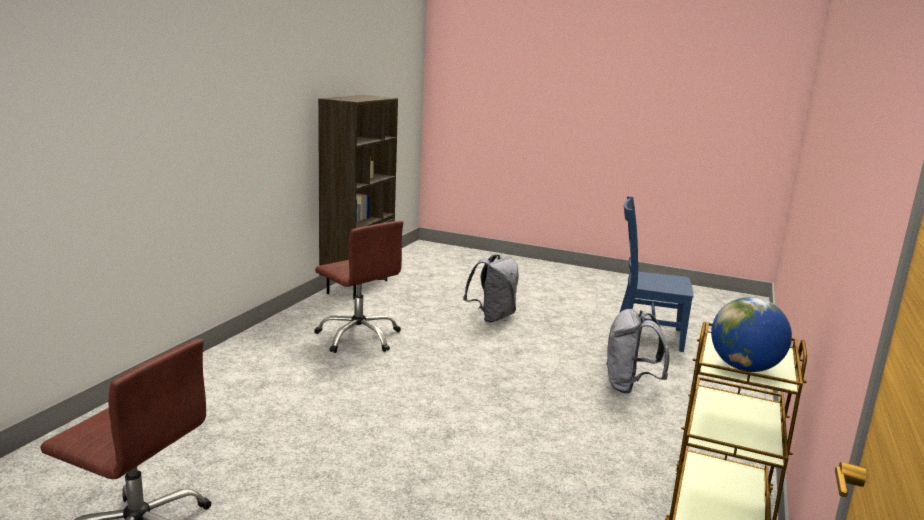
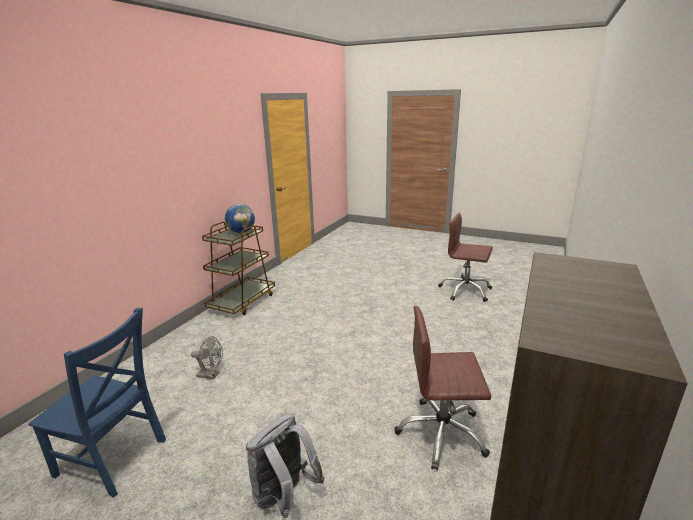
camera: 175 degrees left, 5 degrees up
(359, 337) = (441, 433): brown office chair -> brown office chair turned 45 degrees counterclockwise
(629, 386) = (211, 375): grey backpack -> grey fan

